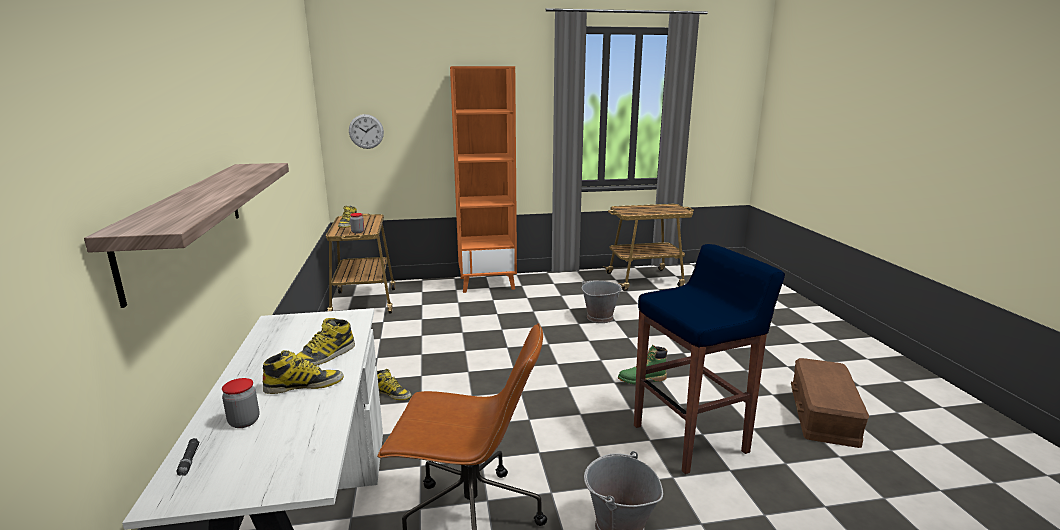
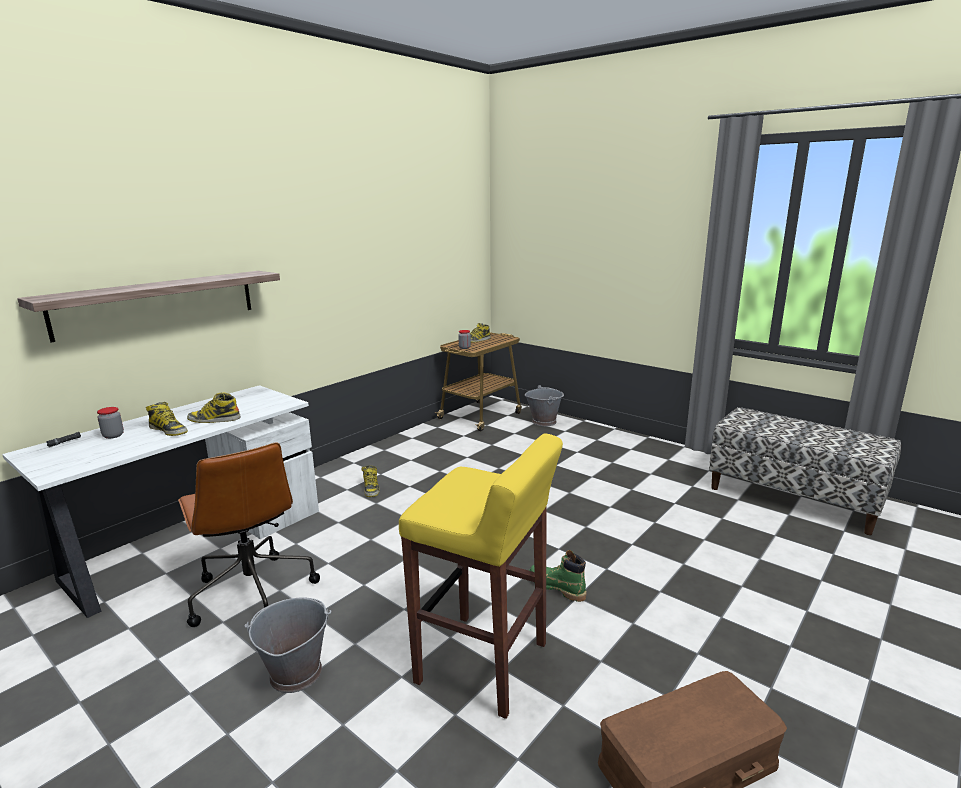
camera: 50 degrees right, 0 degrees up
(366, 131) = (523, 255): wall clock -> none
(487, 283) = (603, 435): orange bookcase -> none
(599, 317) = (644, 511): grey bucket -> grey bucket (544, 421)
(645, 280) = (793, 498): cart -> bench
(691, 438) = (484, 664): blue stool -> yellow stool

